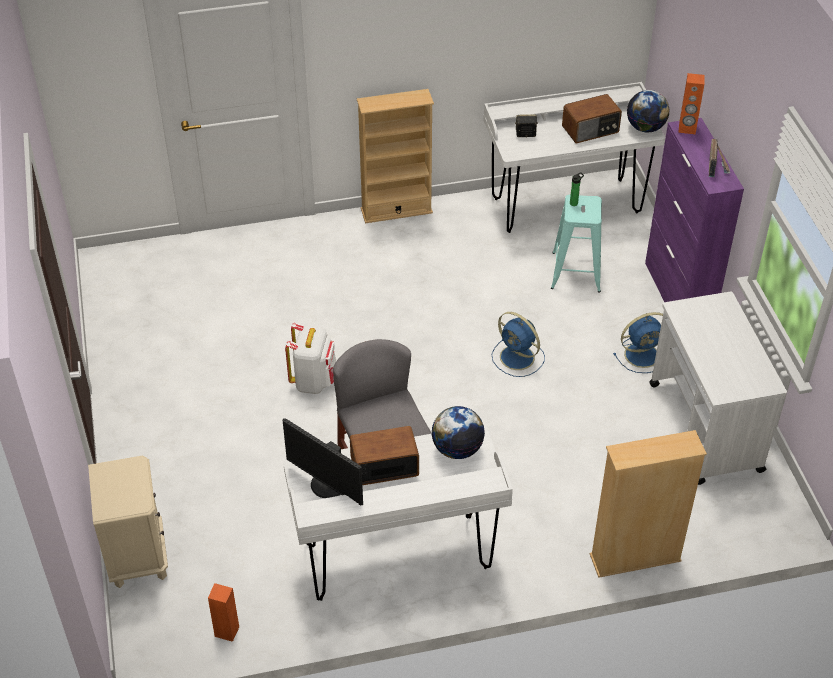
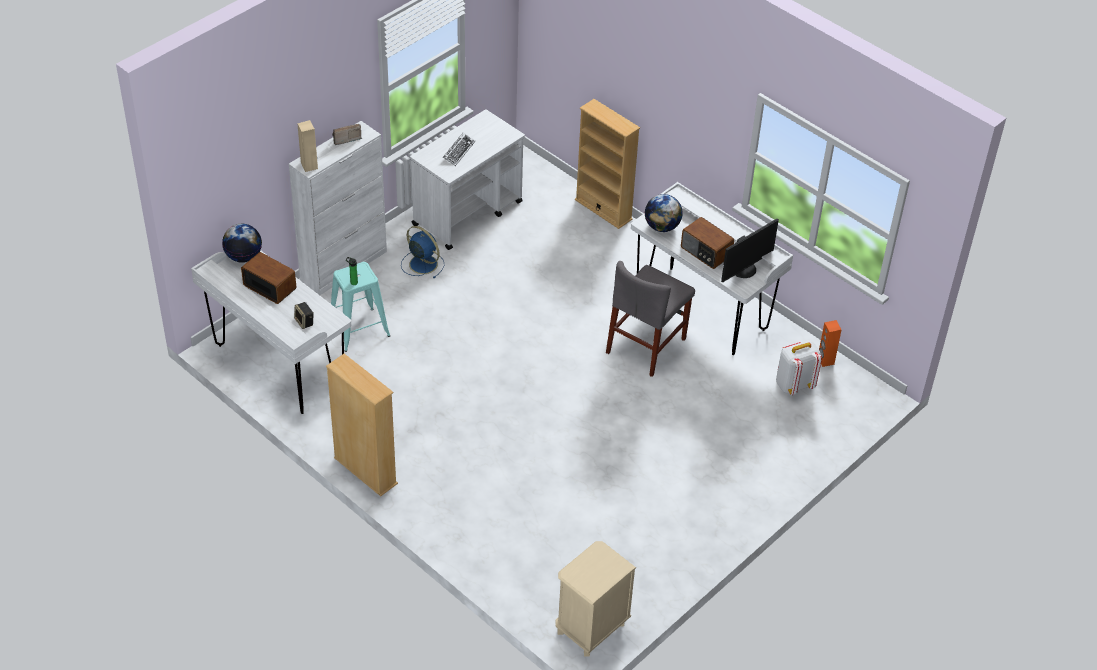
camera: 125 degrees left, 0 degrees up
(137, 556) = (821, 434): beige nightstand -> beige nightstand (591, 628)
(314, 381) = (597, 425): white backpack -> white backpack (794, 385)
(327, 485) = (744, 270): monitor -> monitor turned 45 degrees clockwise
(518, 358) = (479, 325): blue fan -> none
(678, 296) = (344, 266): purple cabinet -> white cabinet
(687, 129) = (309, 166): orange speaker -> beige speaker
(715, 333) = (458, 151): none -> keyboard

